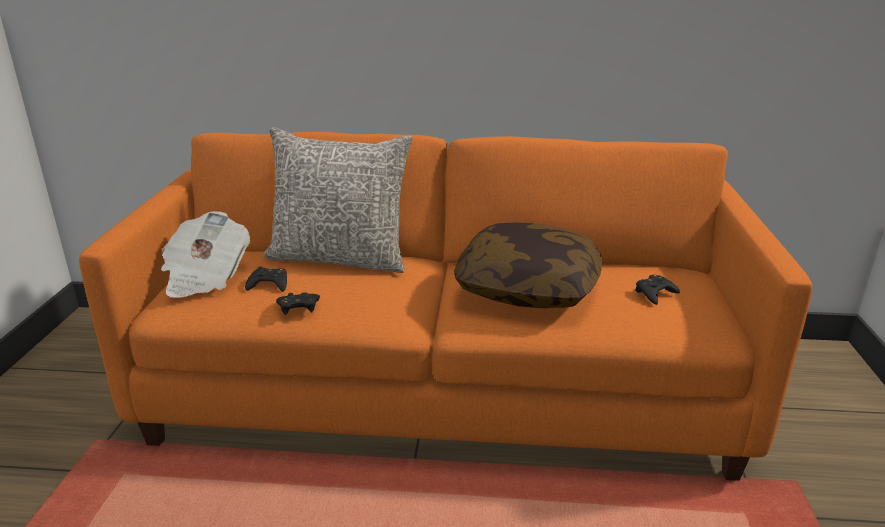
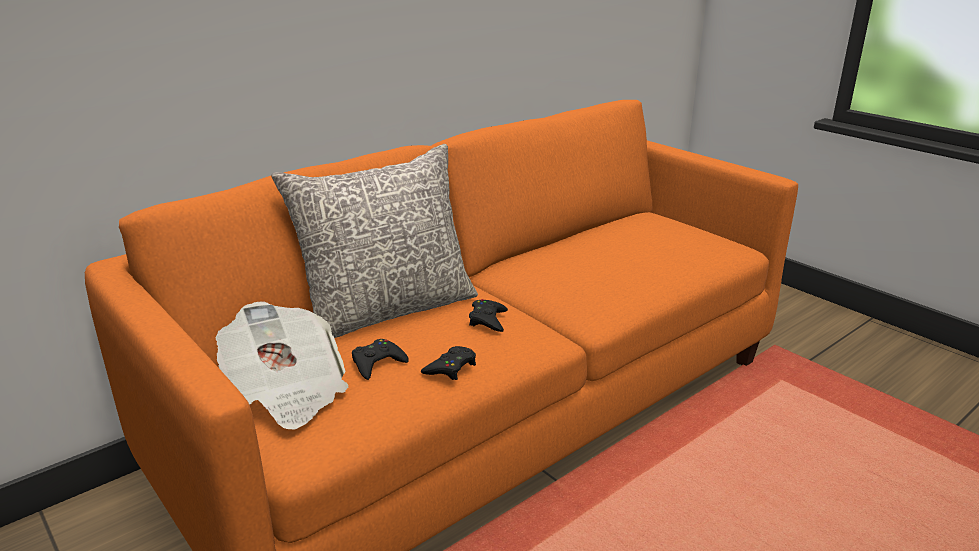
camera: 45 degrees left, 0 degrees up
(527, 287) = (588, 266): pillow -> none
(655, 293) = (669, 234): black game controller -> black game controller (488, 320)

